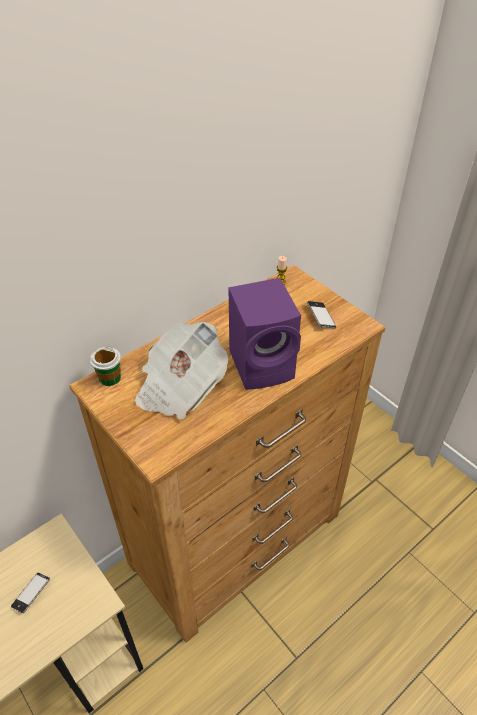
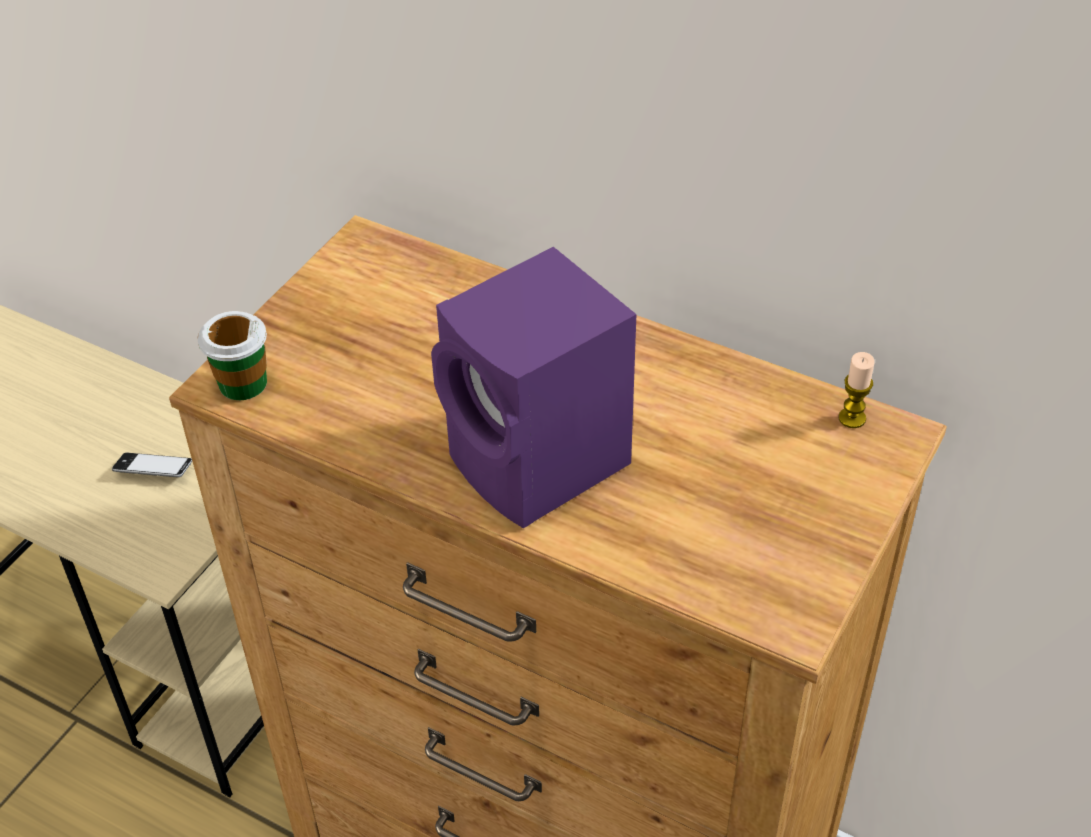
camera: 70 degrees right, 0 degrees up
(110, 378) = (392, 256): cup -> cup (242, 383)
(180, 387) = (413, 356): newspaper -> none
(321, 317) = (766, 528): phone -> none

